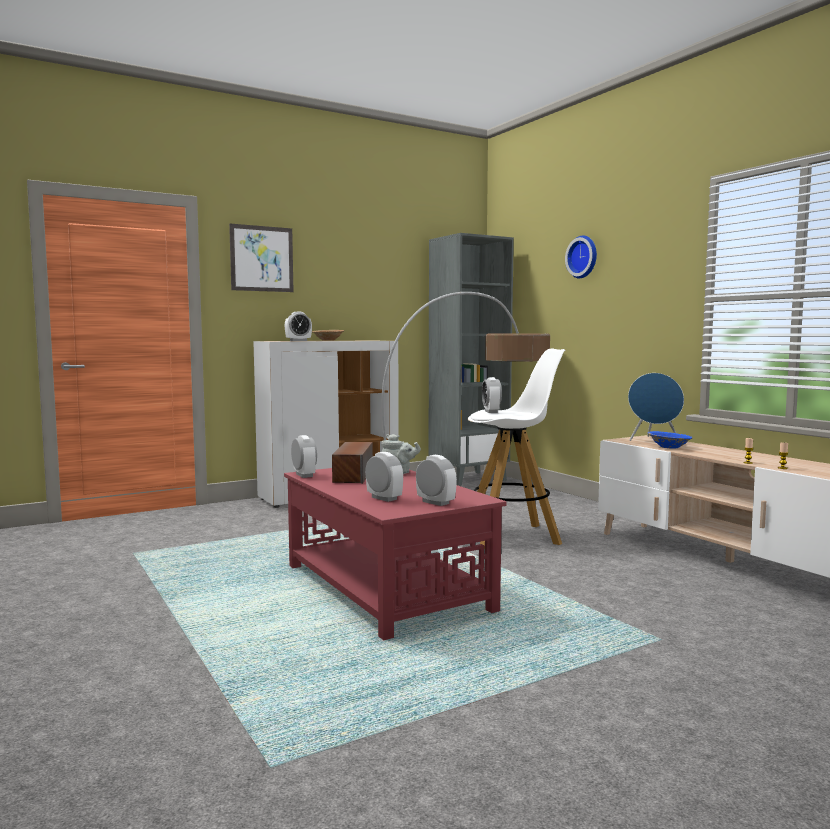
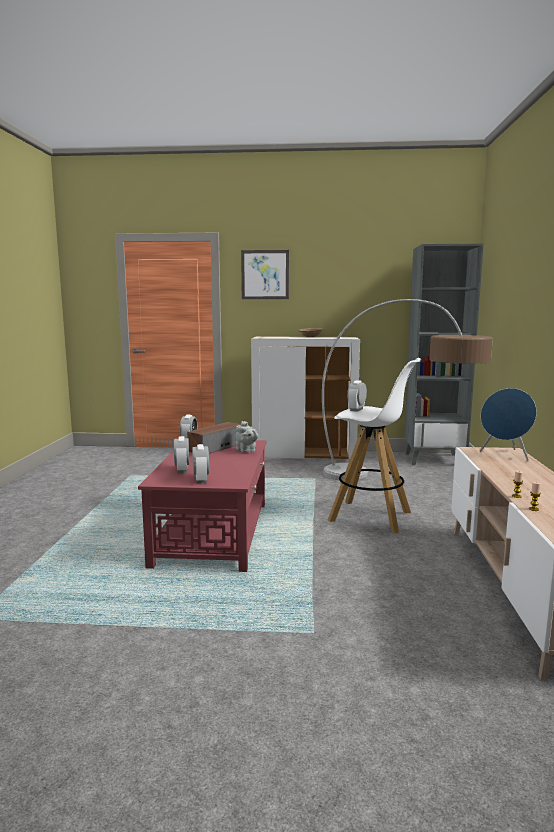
camera: 35 degrees right, 5 degrees up
(298, 340) = (276, 338): alarm clock -> none
(583, 257) = (522, 263): wall clock -> none
(669, 447) = (495, 465): blue bowl -> none

